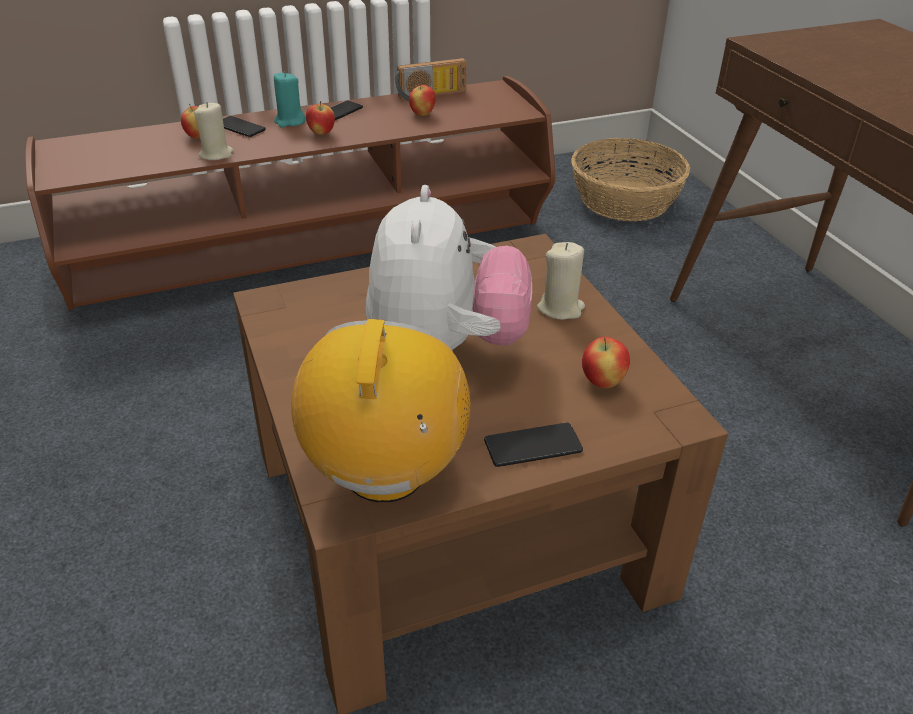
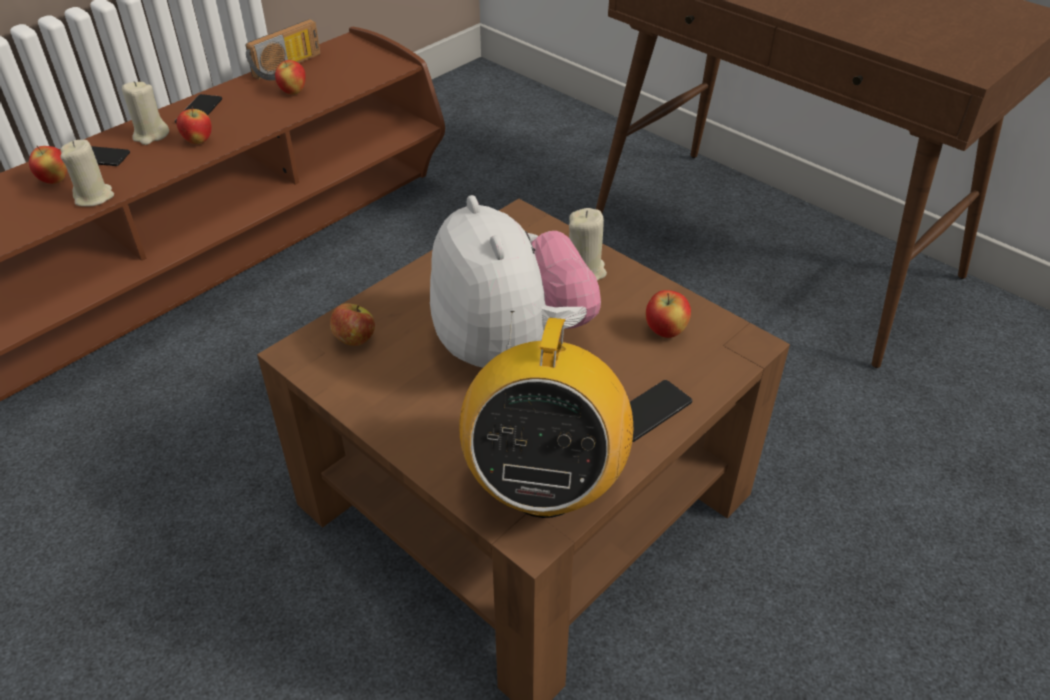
camera: 25 degrees left, 5 degrees up
(289, 121) = (150, 135): turquoise candle -> beige candle
(316, 304) = (354, 340): none -> apple
(385, 474) = (544, 485): radio -> radio turned 150 degrees counterclockwise
(623, 200) = (496, 128): basket -> none

